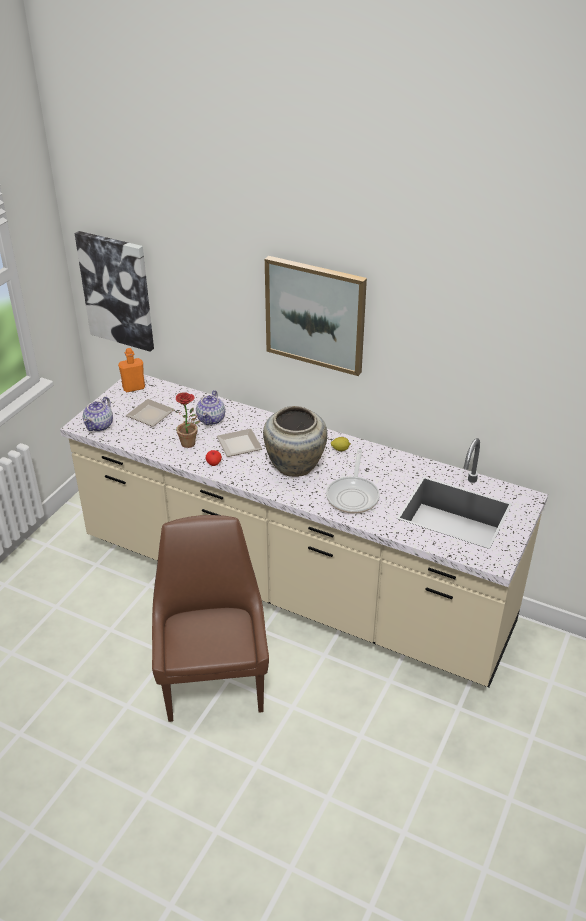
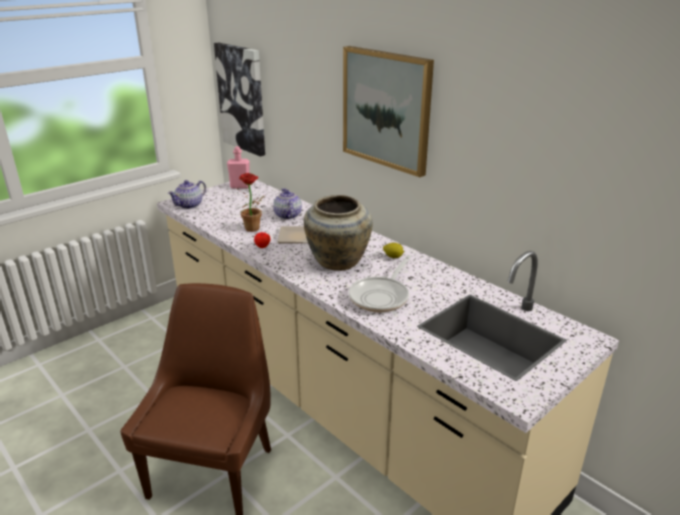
camera: 20 degrees right, 10 degrees down
(133, 388) = (240, 186): orange bottle -> pink bottle
(148, 415) = (236, 205): plate -> none
(211, 419) = (287, 216): teapot -> teapot turned 135 degrees clockwise

